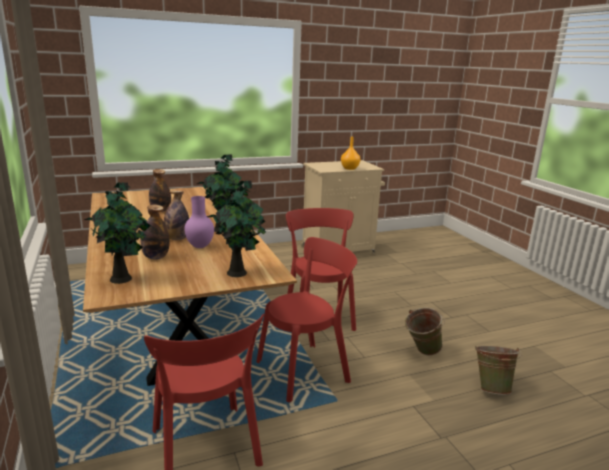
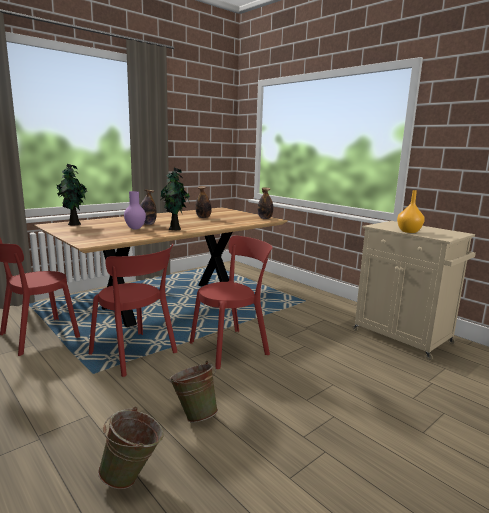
camera: 70 degrees right, 5 degrees down
(156, 257) = (111, 225): bottle -> bottle (265, 218)
(238, 272) = (90, 238): potted plant -> none

